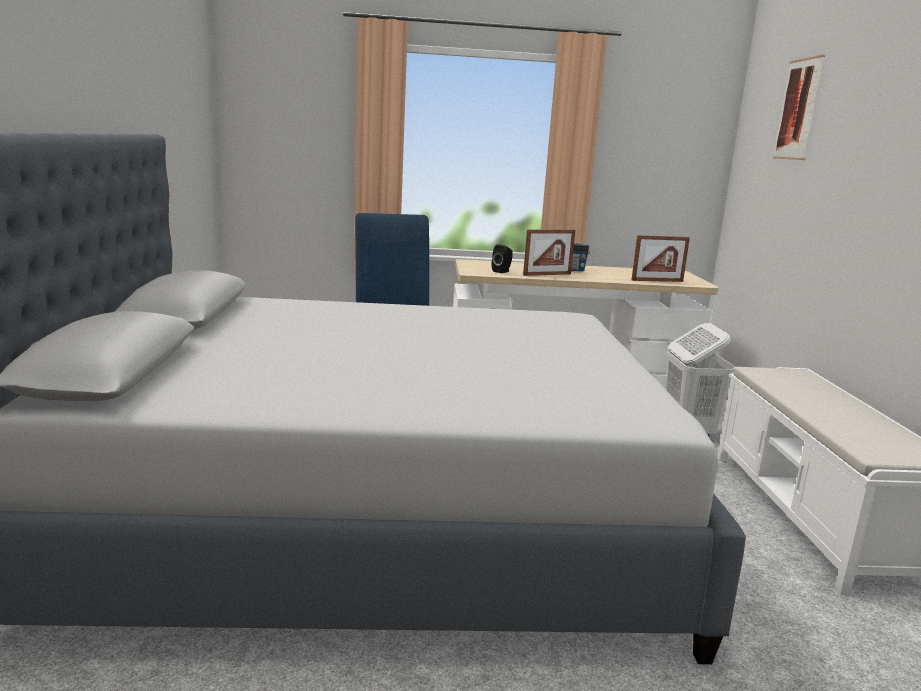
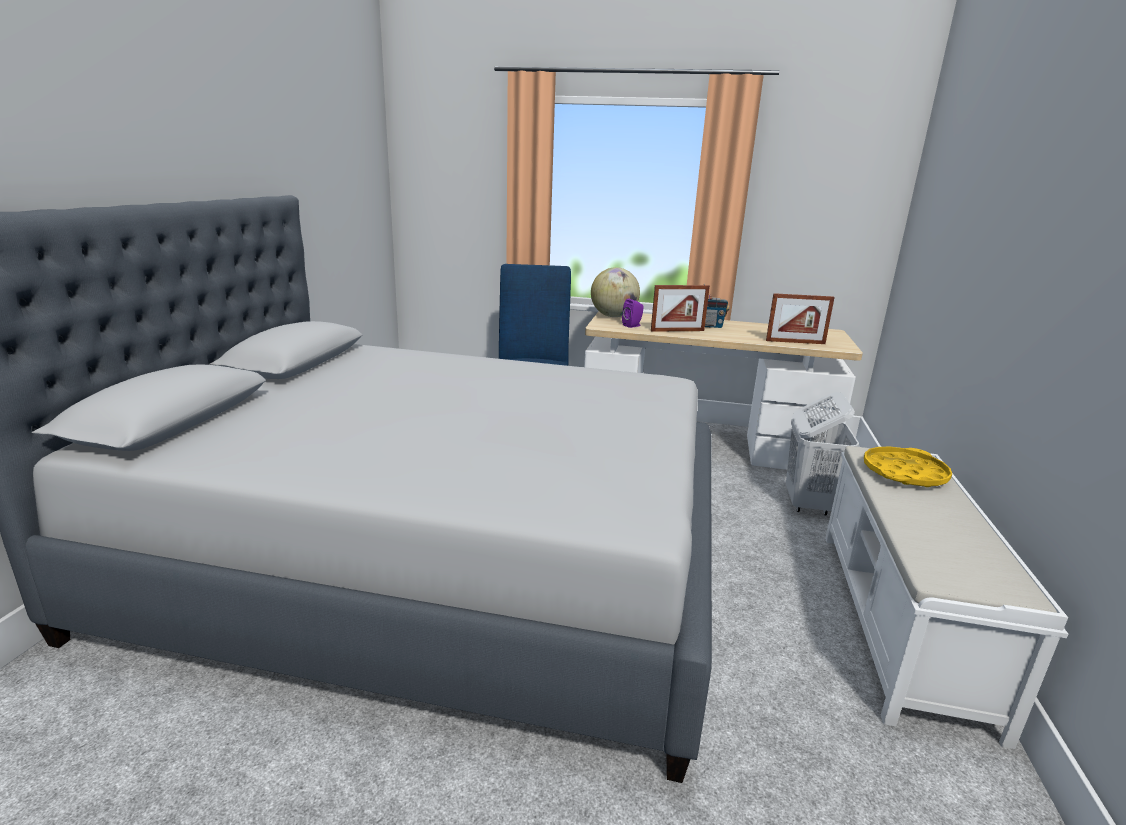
camera: 15 degrees right, 5 degrees up
(475, 264) = (613, 316): none -> globe
(502, 271) = (633, 326): black speaker -> purple speaker
(795, 384) = (904, 473): none -> yellow tray
(798, 109) = (967, 154): picture -> none

